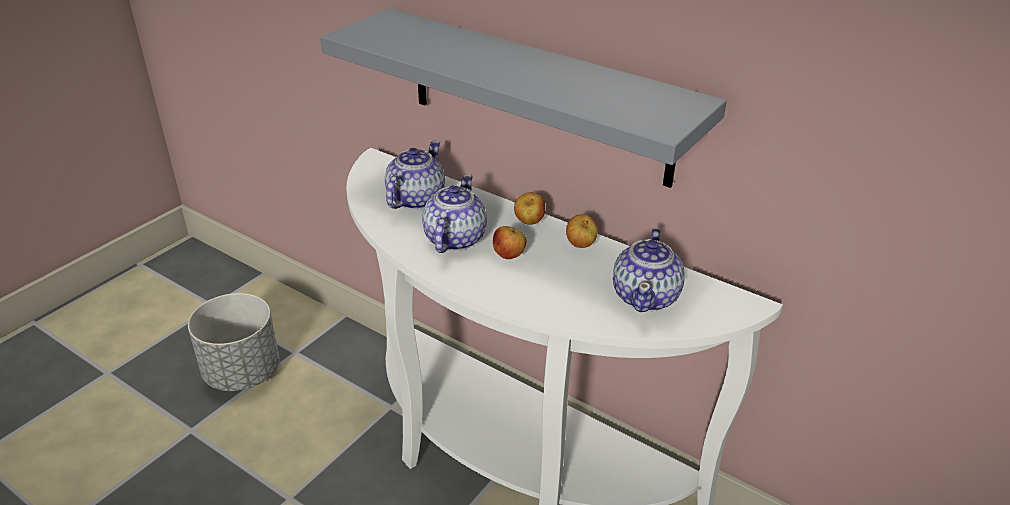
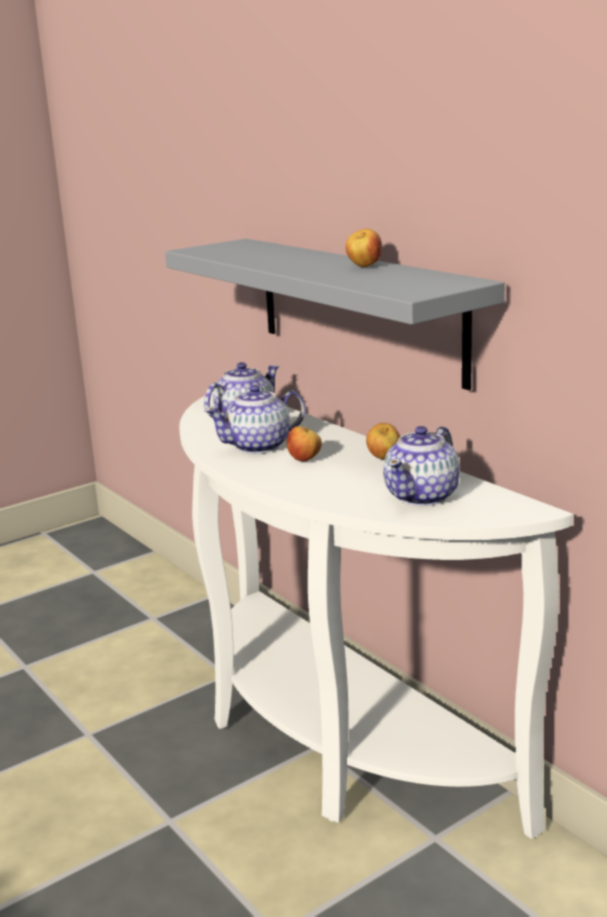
camera: 20 degrees right, 15 degrees down
(241, 372) = (93, 627): grey planter -> none
(454, 239) = (259, 446): teapot -> teapot turned 150 degrees counterclockwise
(529, 222) = (344, 440): apple -> apple (363, 266)

